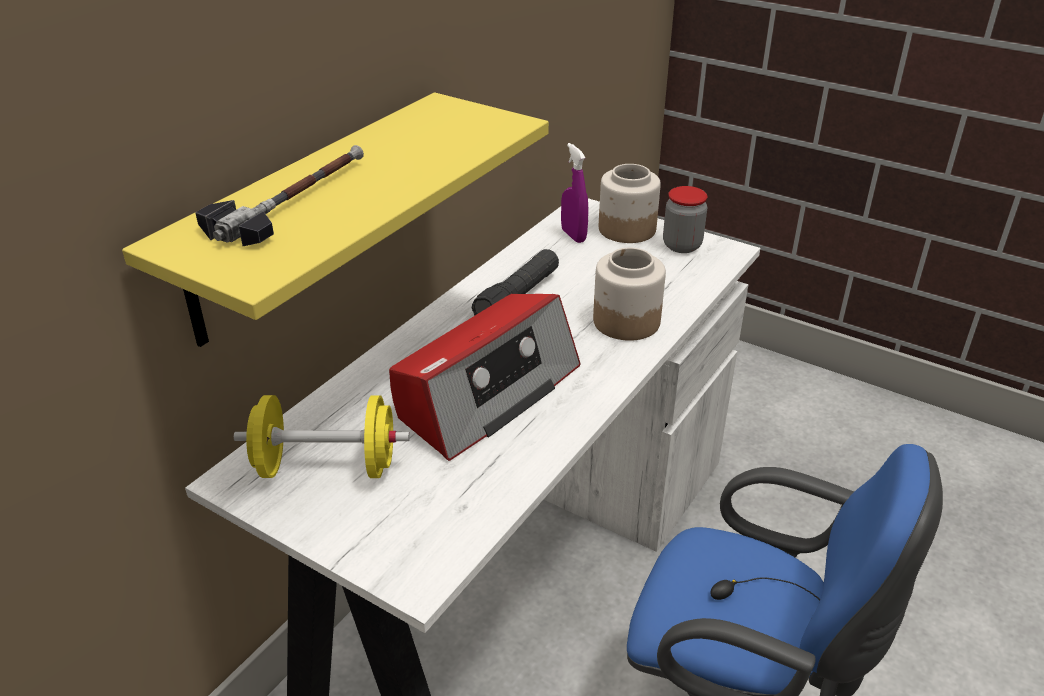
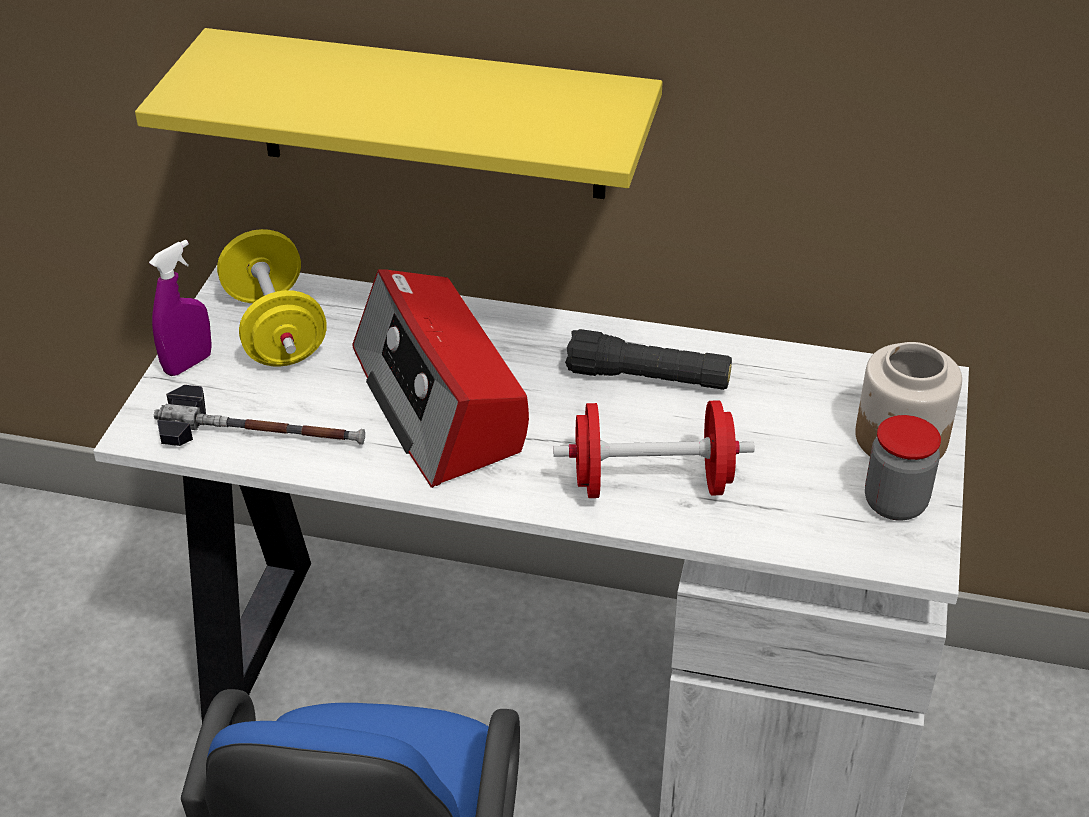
camera: 70 degrees right, 5 degrees up
(292, 201) = (327, 74): hammer -> hammer (262, 433)
(486, 393) = (439, 401): radio -> radio turned 45 degrees clockwise
(573, 235) = (841, 390): purple spray bottle -> purple spray bottle (188, 364)
(626, 321) = (651, 483): jar -> red dumbbell

